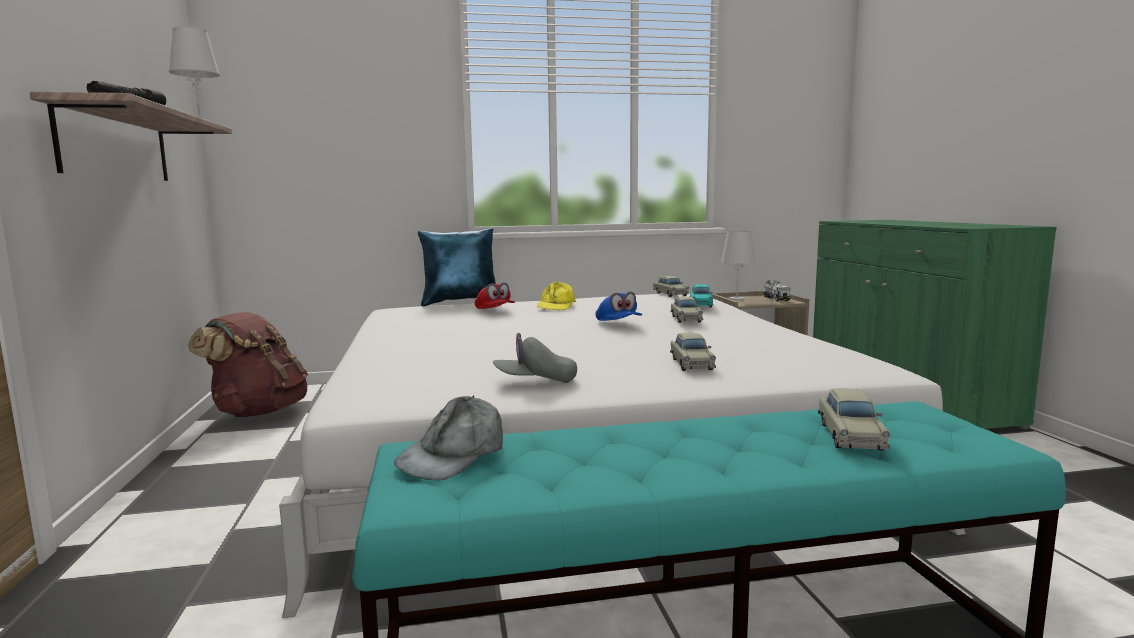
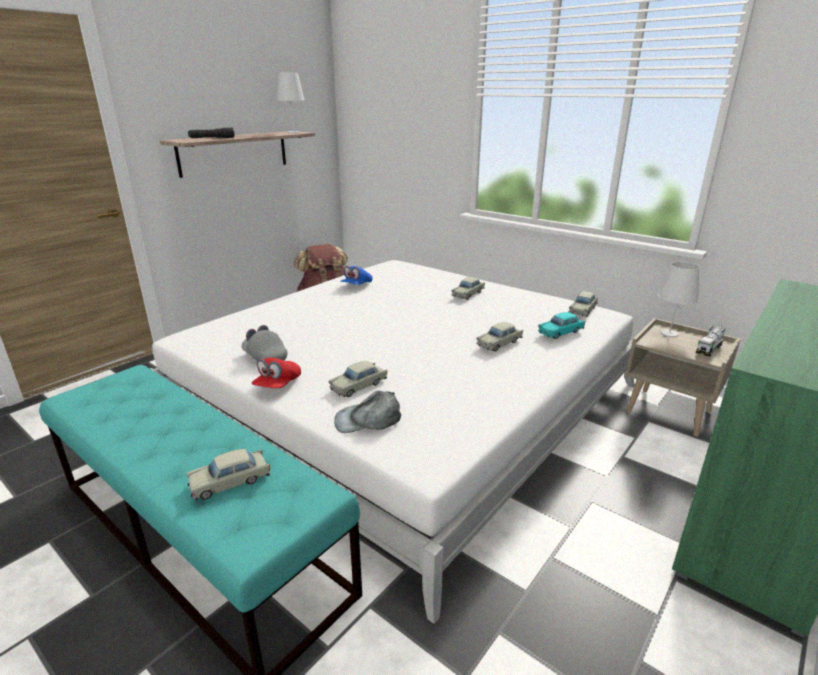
camera: 50 degrees right, 15 degrees up
(454, 455) = (127, 384): grey cap -> grey cap (368, 420)
(461, 302) = (442, 268): blue pillow -> none
(494, 311) = (429, 285): red cap -> red cap (278, 385)
(556, 306) = (468, 294): yellow cap -> beige toy car
(618, 324) = (441, 329): blue cap -> blue cap (356, 286)

